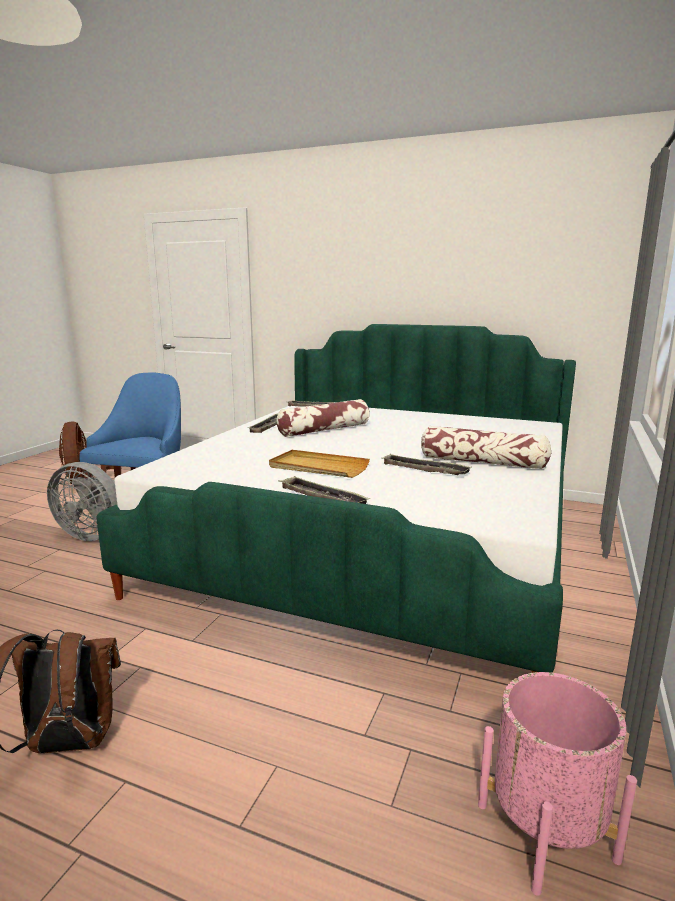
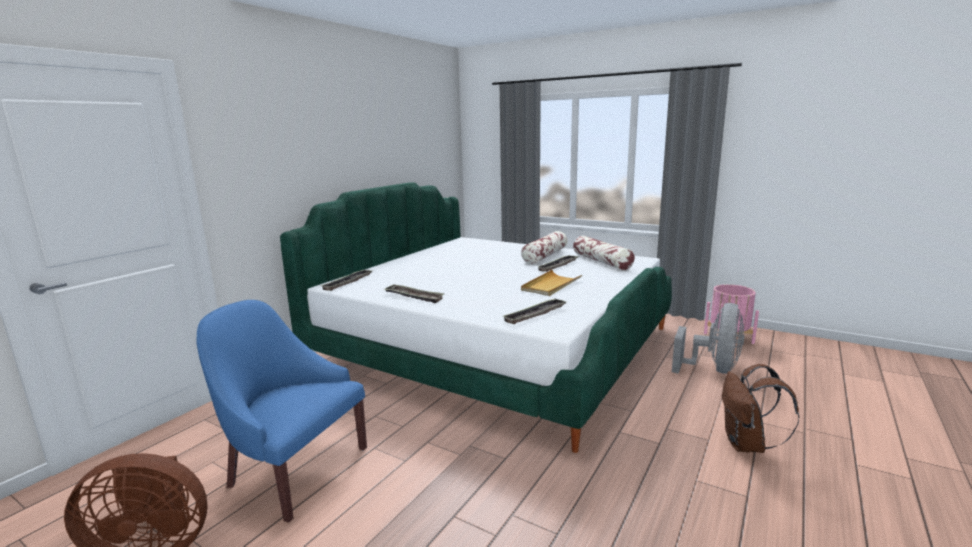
camera: 80 degrees left, 0 degrees up
(94, 534) = (418, 493): grey fan -> grey fan (713, 369)
(322, 497) = (611, 286): tray -> tray (535, 314)
(324, 430) = (444, 282): pillow -> pillow (602, 262)

